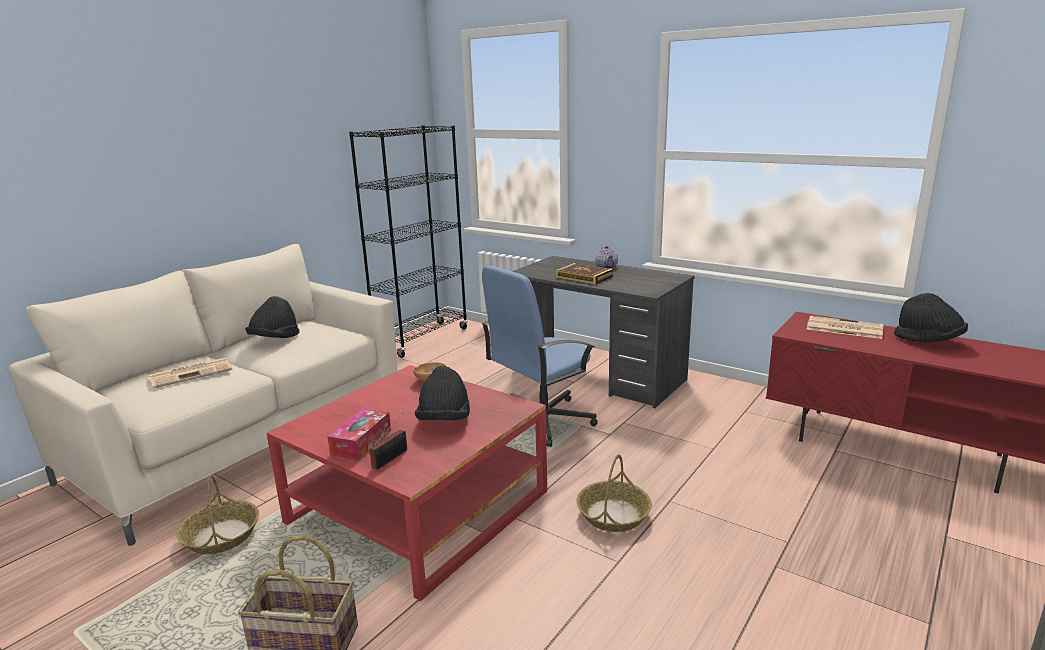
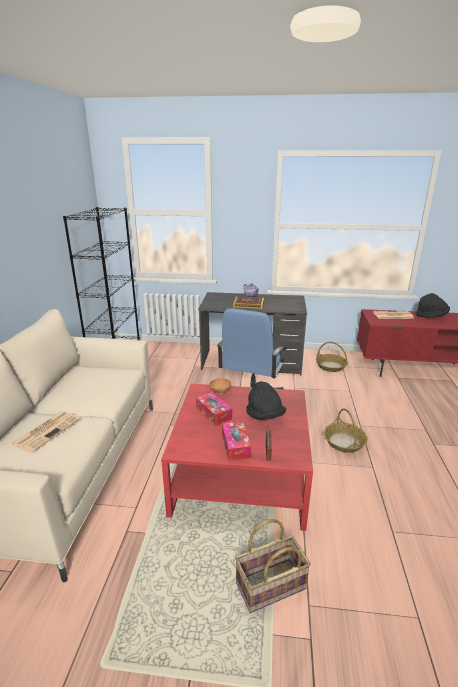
camera: 30 degrees left, 5 degrees up
(221, 535) = (131, 543): basket -> basket (330, 366)
(275, 339) = (77, 387): black hat -> none
(387, 402) = (213, 413): none -> tissue box

